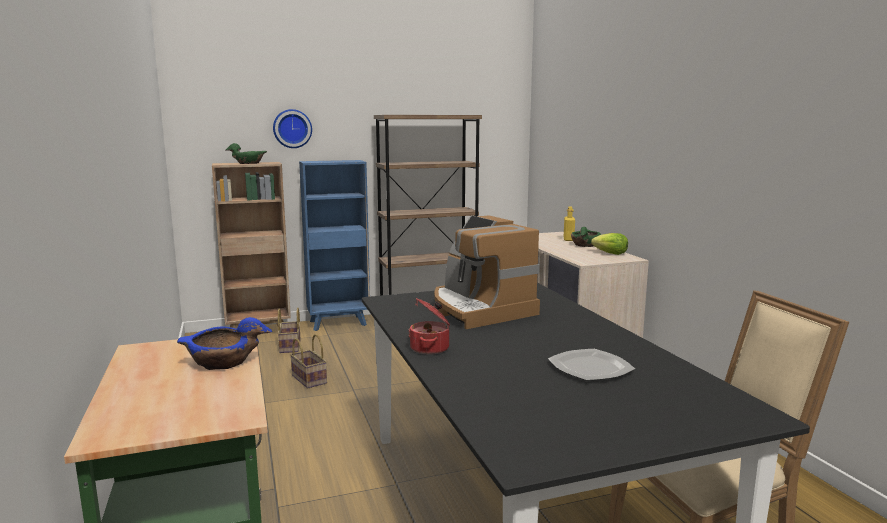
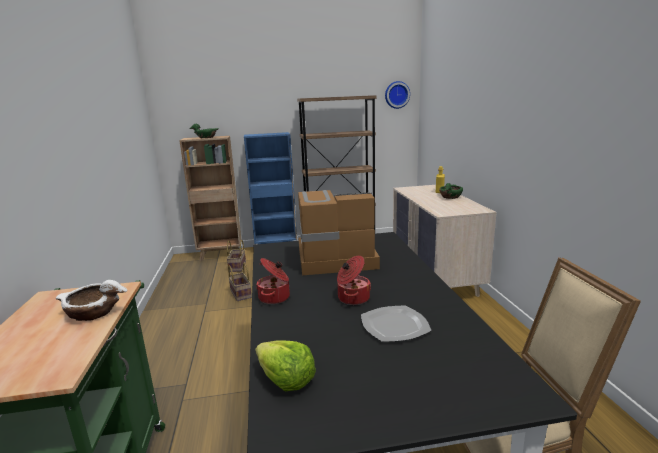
camera: 10 degrees right, 5 degrees up
(222, 362) = (93, 313): blue bowl -> white bowl
(292, 128) = (238, 111): wall clock -> wall clock (396, 95)
(479, 309) = (334, 259): coffee machine -> coffee machine turned 105 degrees clockwise
(526, 345) = (352, 298): none -> cooking pot
(610, 253) = (467, 205): lettuce -> lettuce (286, 380)

